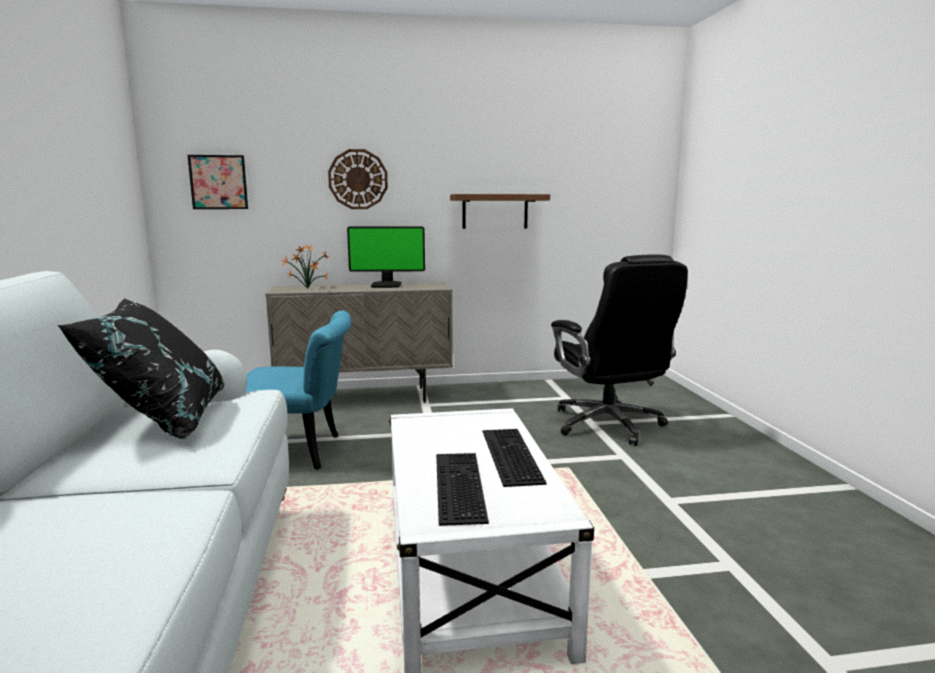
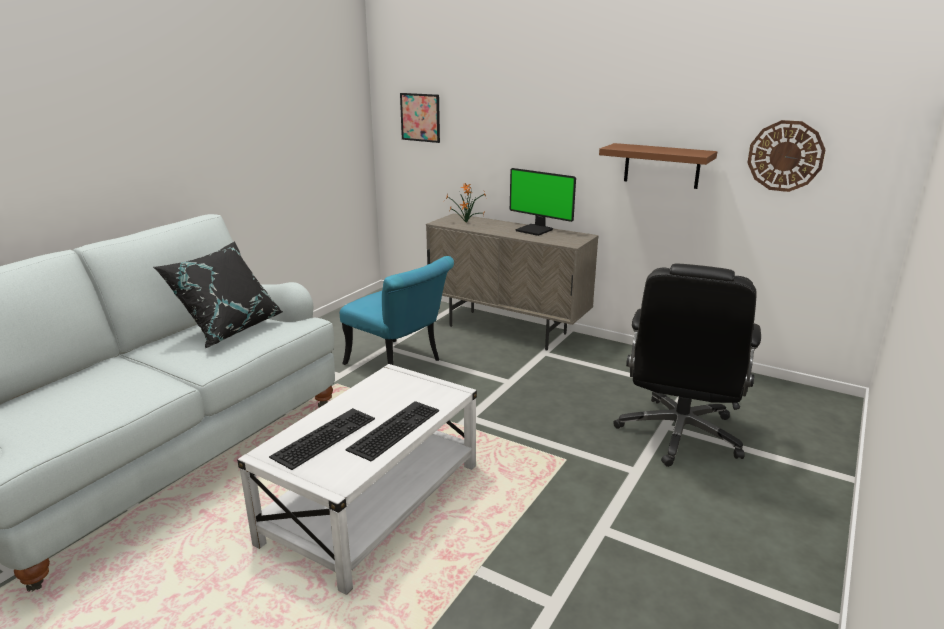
camera: 40 degrees right, 10 degrees up
(358, 179) = (528, 121): wall clock -> wall clock (785, 156)

